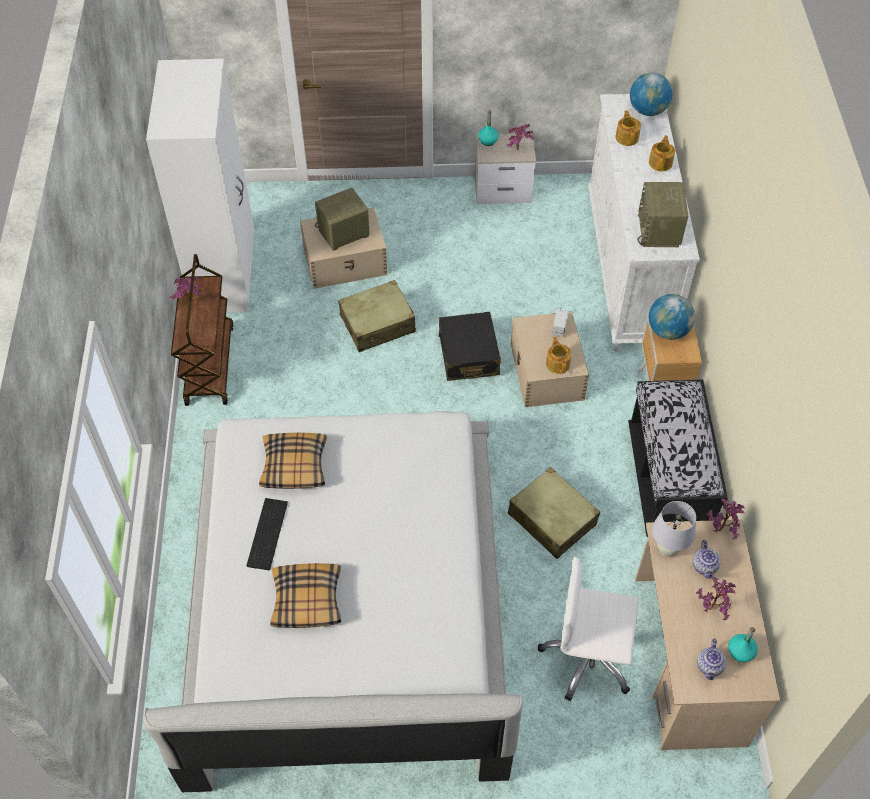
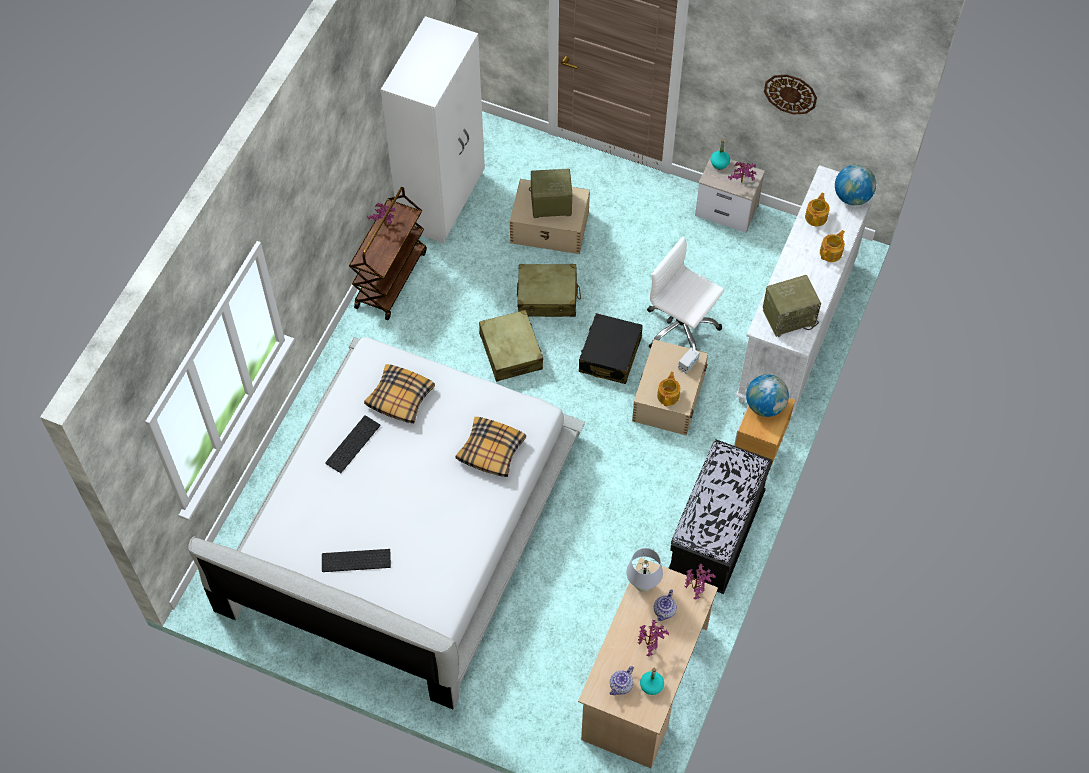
camera: 25 degrees right, 5 degrees up
(307, 600) = (356, 508): pillow -> pillow (490, 451)
(335, 660) = (355, 562): none -> keyboard
(552, 519) = (600, 525): beige suitcase -> beige suitcase (511, 351)
(553, 29) = (790, 93): none -> wall clock
(588, 657) = (565, 647): white office chair -> white office chair (680, 329)
(659, 231) = (789, 316): radio -> radio turned 135 degrees counterclockwise

